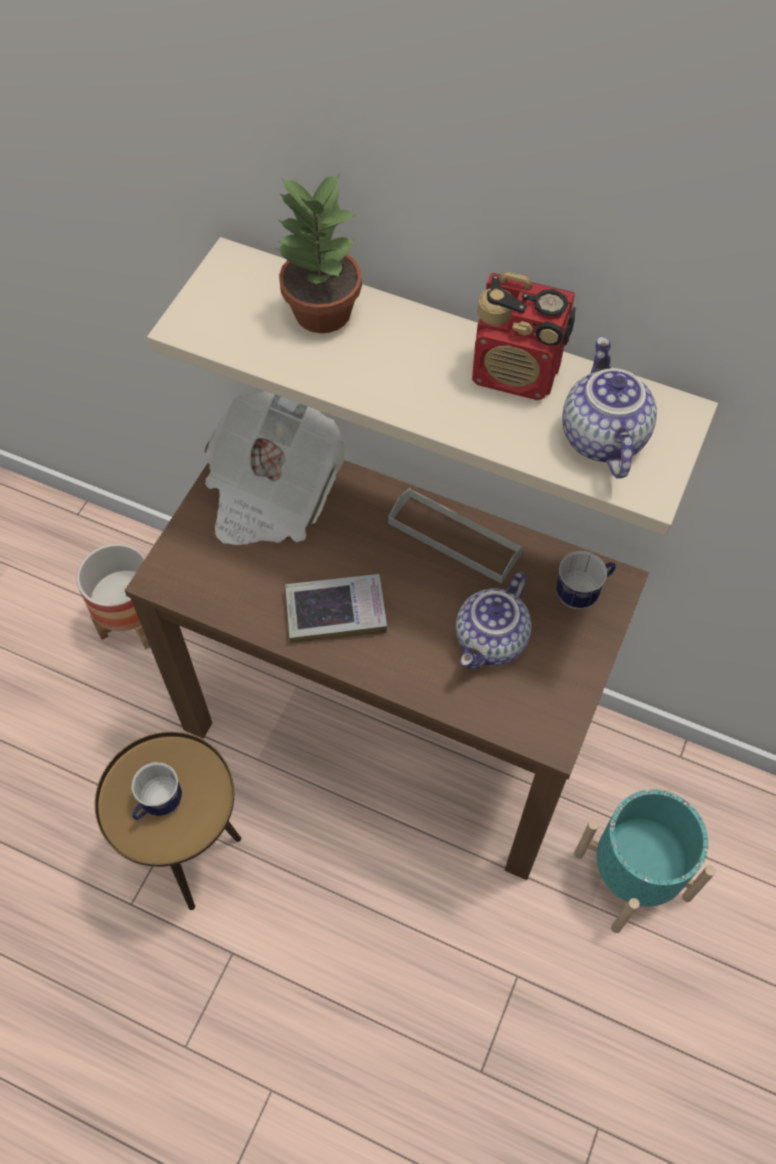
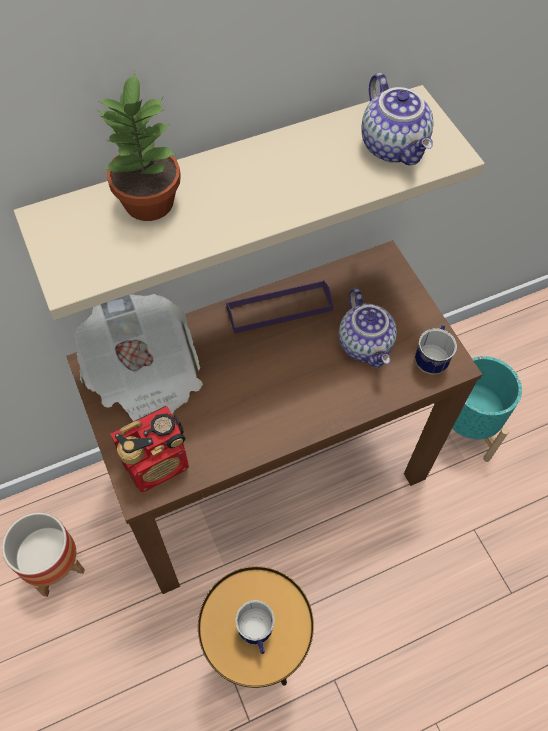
camera: 50 degrees left, 0 degrees up
(336, 612) = (268, 408): book -> none
(454, 538) = (279, 309): grey tray -> purple tray
(516, 374) = (308, 149): radio -> radio (158, 464)
(582, 593) = (376, 278): mug -> mug (431, 359)
(600, 437) = (394, 147): teapot -> teapot turned 150 degrees counterclockwise

